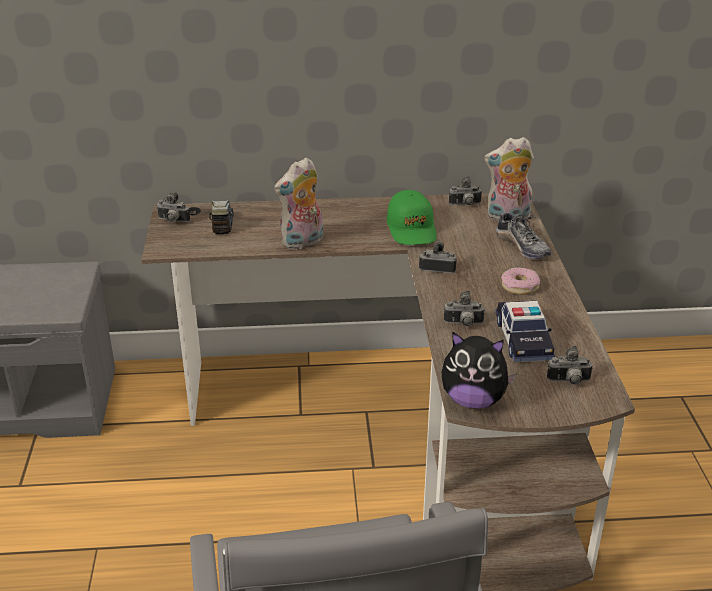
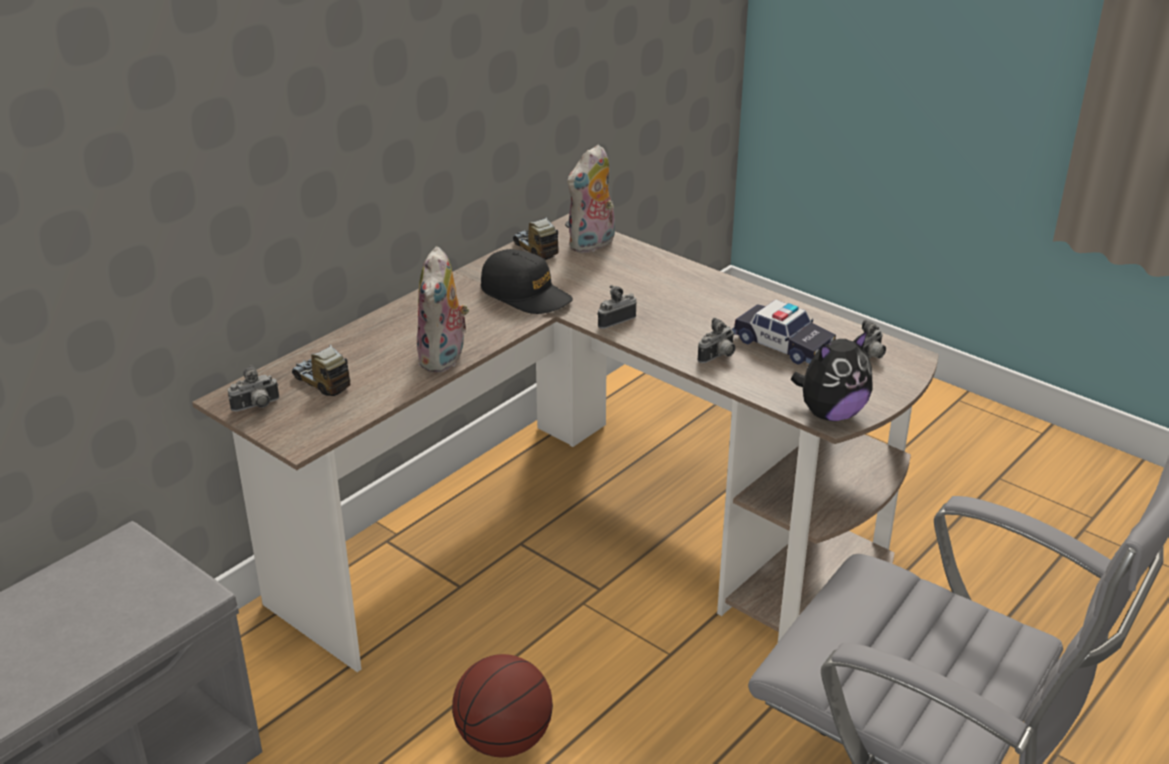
camera: 45 degrees left, 0 degrees up
(206, 512) = (504, 740): none -> basketball
(411, 228) = (526, 294): green cap -> black cap
(465, 205) = (535, 250): camera -> toy truck
(520, 286) = (706, 302): donut -> none
(522, 246) = (650, 265): shoe -> none

